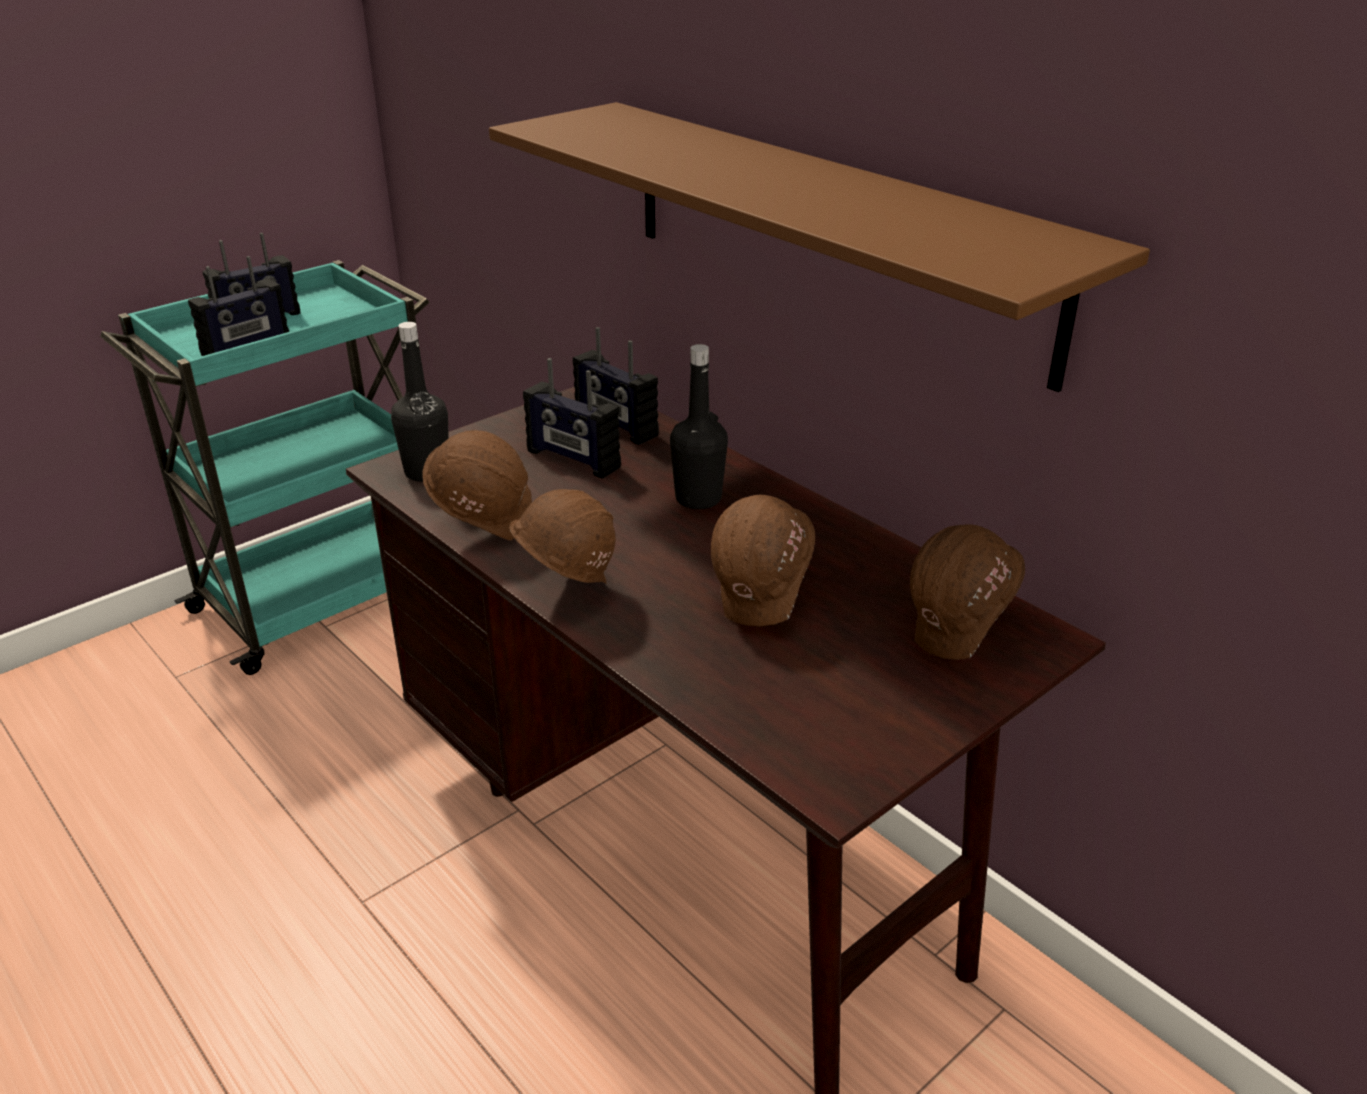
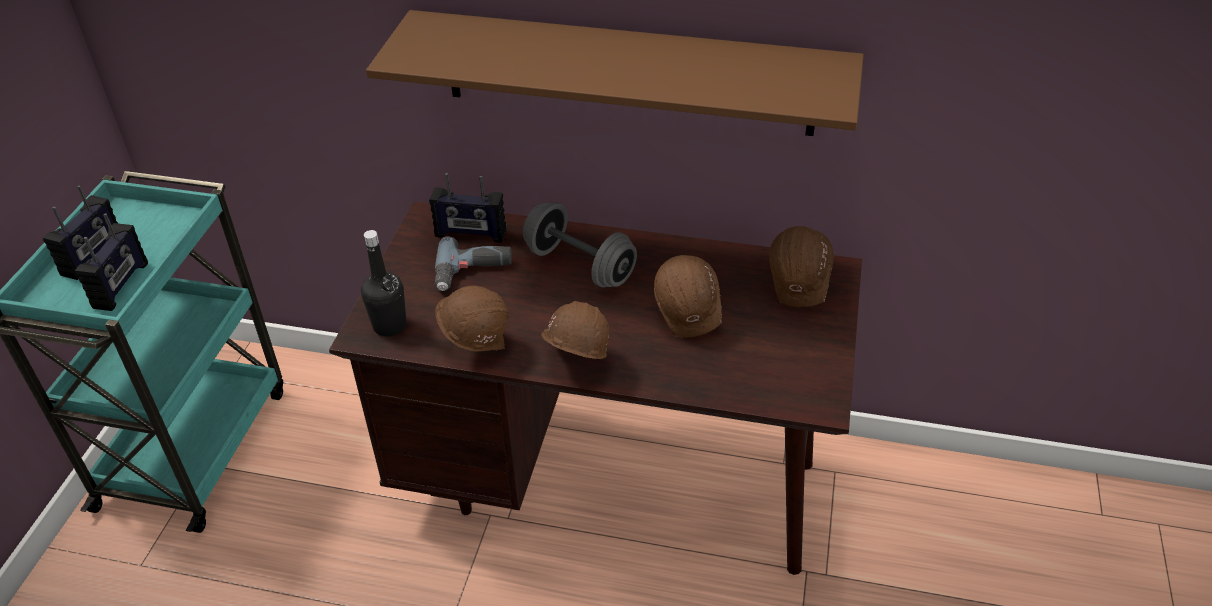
camera: 35 degrees left, 10 degrees up
(572, 460) = (473, 272): radio -> power drill
(698, 498) = (580, 265): black bottle -> grey dumbbell

